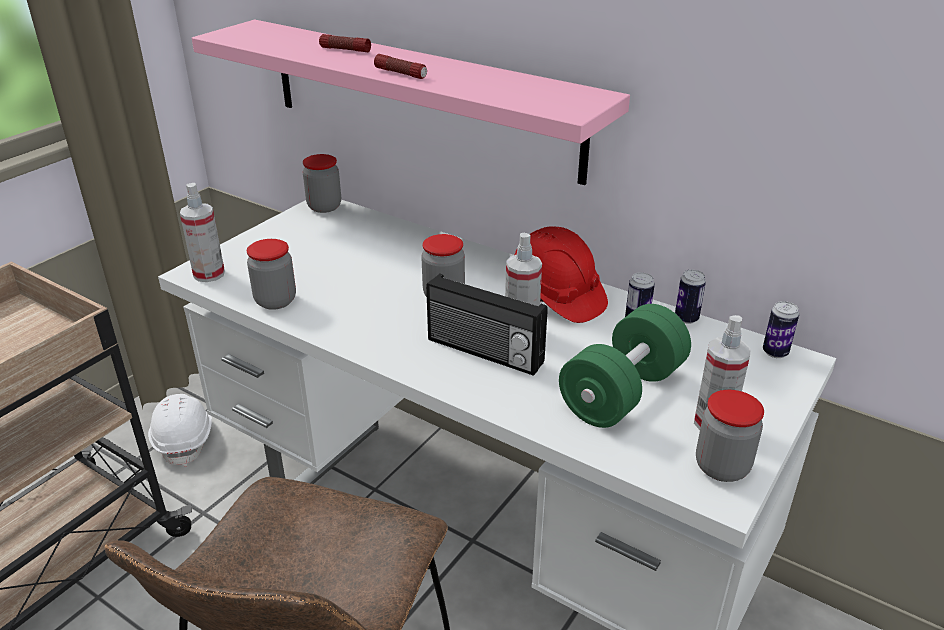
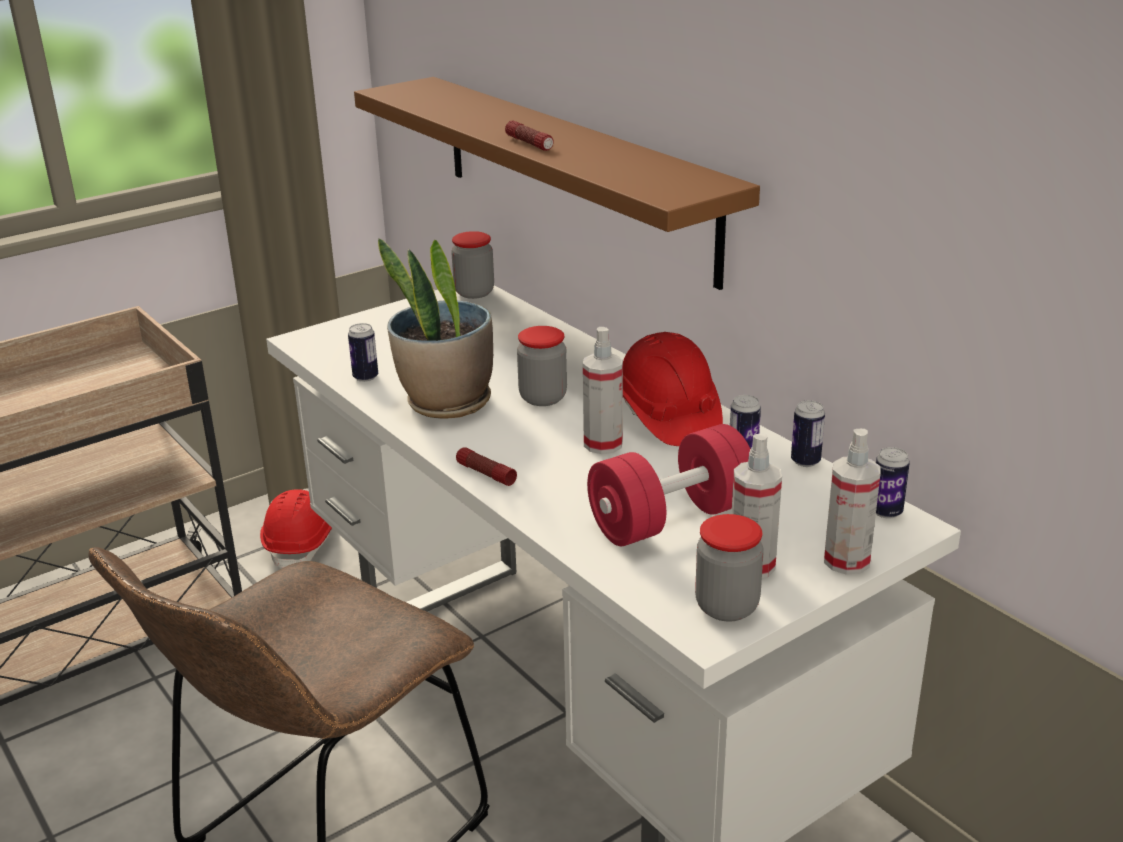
camera: 20 degrees right, 5 degrees down
(185, 439) = (301, 545): white hard hat -> red hard hat
(209, 274) = (316, 343): spray bottle -> spray bottle (846, 561)
(275, 301) = (365, 377): jar -> can
(345, 50) = (495, 115): flashlight -> flashlight (485, 474)
(364, 314) = (446, 403): none -> potted plant
(419, 97) = (573, 175): pink shelf -> brown shelf
(483, 352) = (547, 458): radio -> none
(622, 392) = (671, 519): green dumbbell -> red dumbbell

